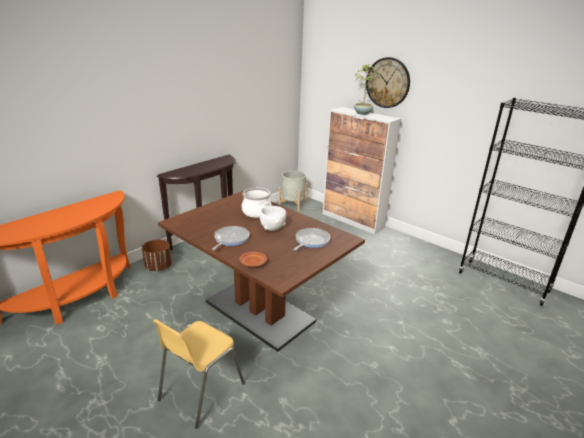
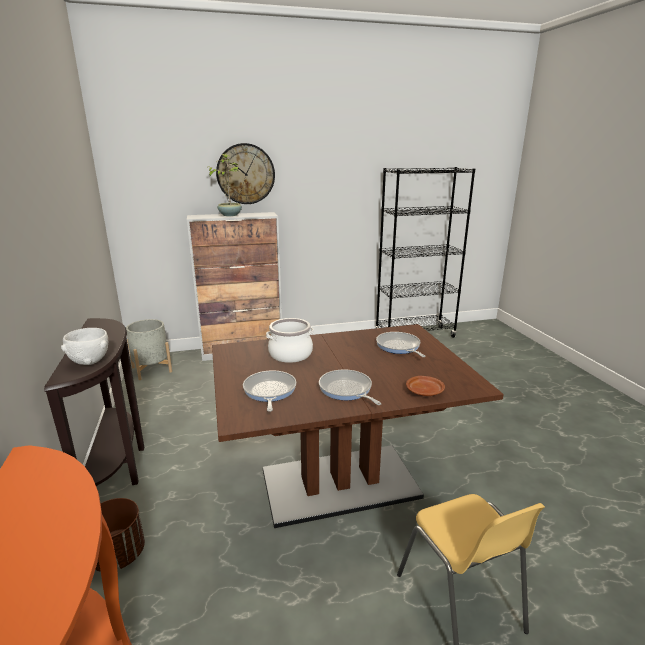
camera: 55 degrees left, 5 degrees down
(207, 220) = (269, 391): none -> frying pan
(272, 228) = (345, 357): white bowl -> white bowl (90, 361)

